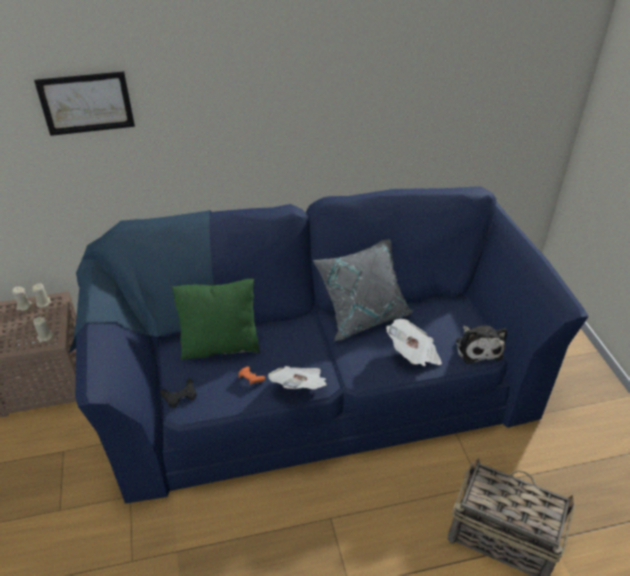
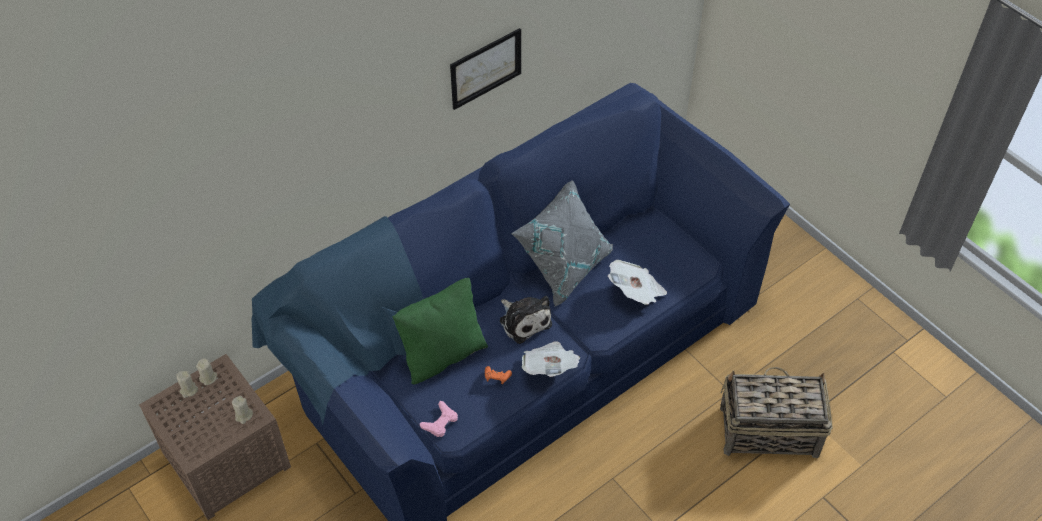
camera: 25 degrees left, 10 degrees up
(86, 103) = (243, 156): picture -> picture (485, 68)
(180, 396) = (440, 422): black game controller -> pink game controller
(478, 347) = (691, 262): plush toy -> plush toy (524, 320)

